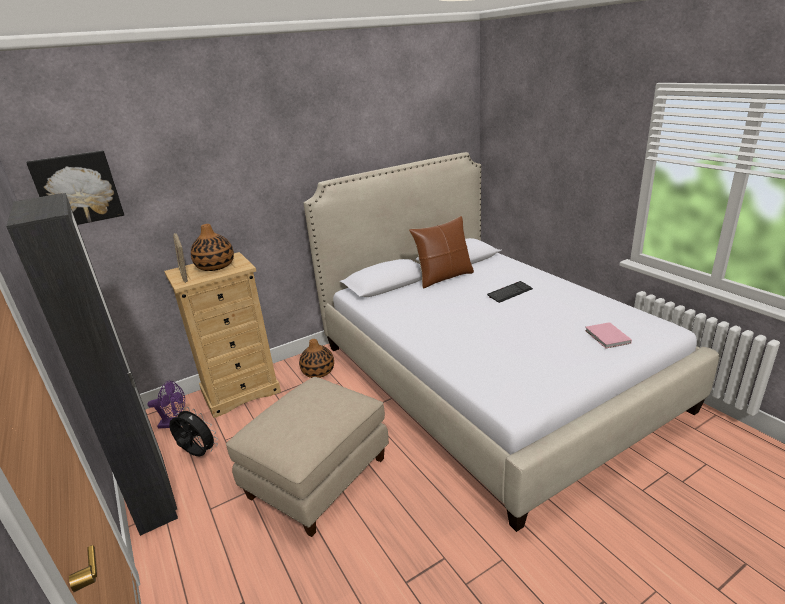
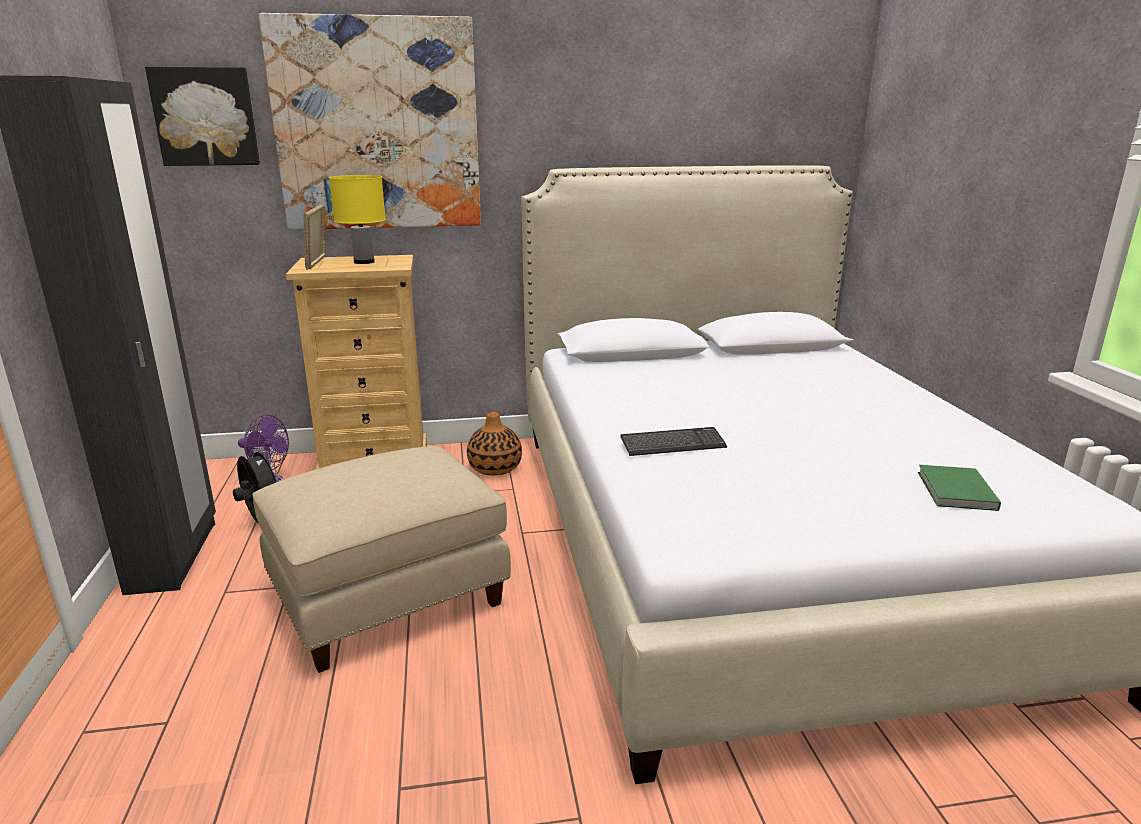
camera: 20 degrees right, 5 degrees down
(202, 173) = (377, 126): none -> picture
(215, 266) = (364, 262): vase -> yellow table lamp
(443, 277) = (726, 360): brown pillow -> none
(510, 293) = (821, 397): keyboard -> keyboard (672, 444)
(607, 337) = (955, 491): pink book -> green book

